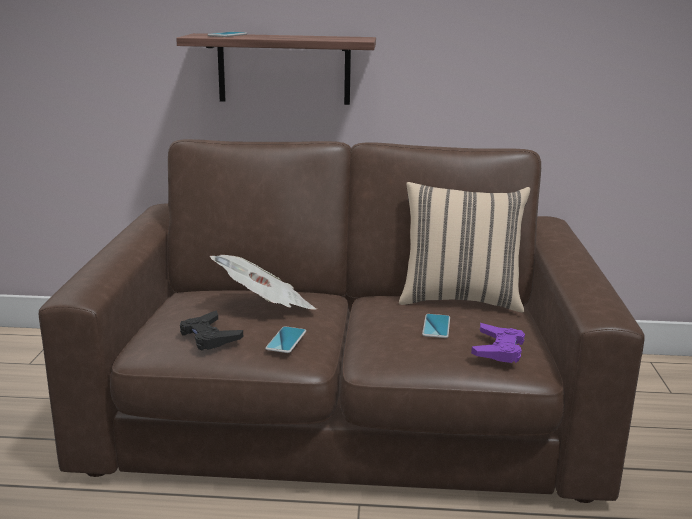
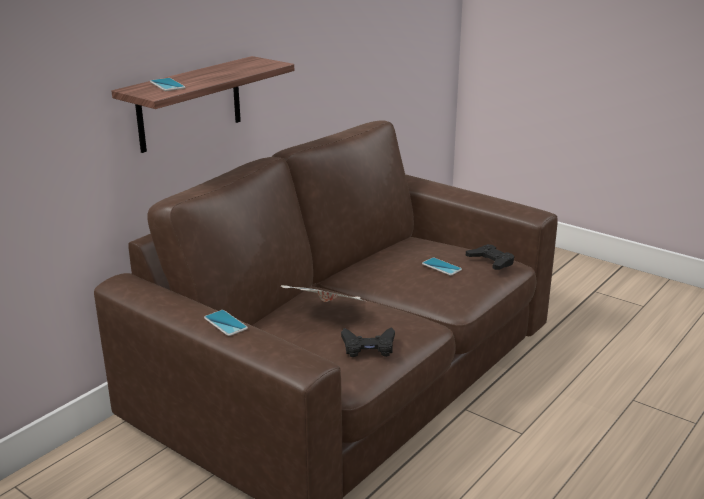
camera: 55 degrees left, 5 degrees up
(286, 340) = (403, 321): phone -> phone (225, 323)
(460, 299) = (391, 248): beige pillow -> none
(498, 349) = (491, 261): purple game controller -> black game controller

